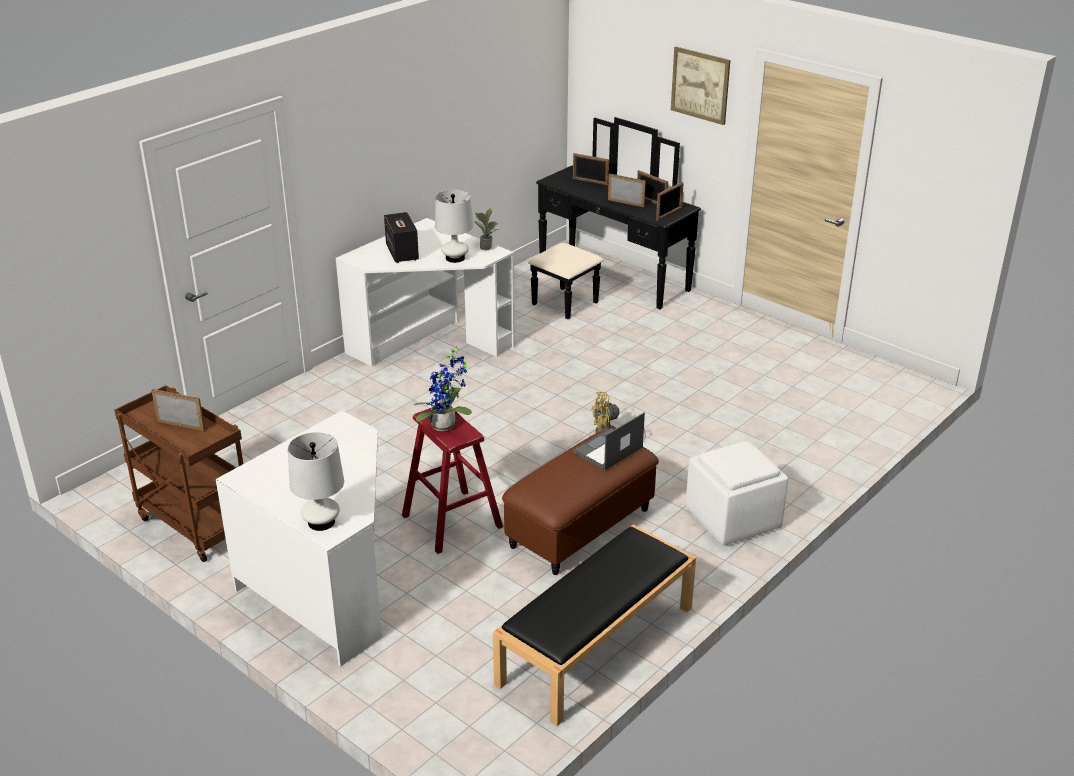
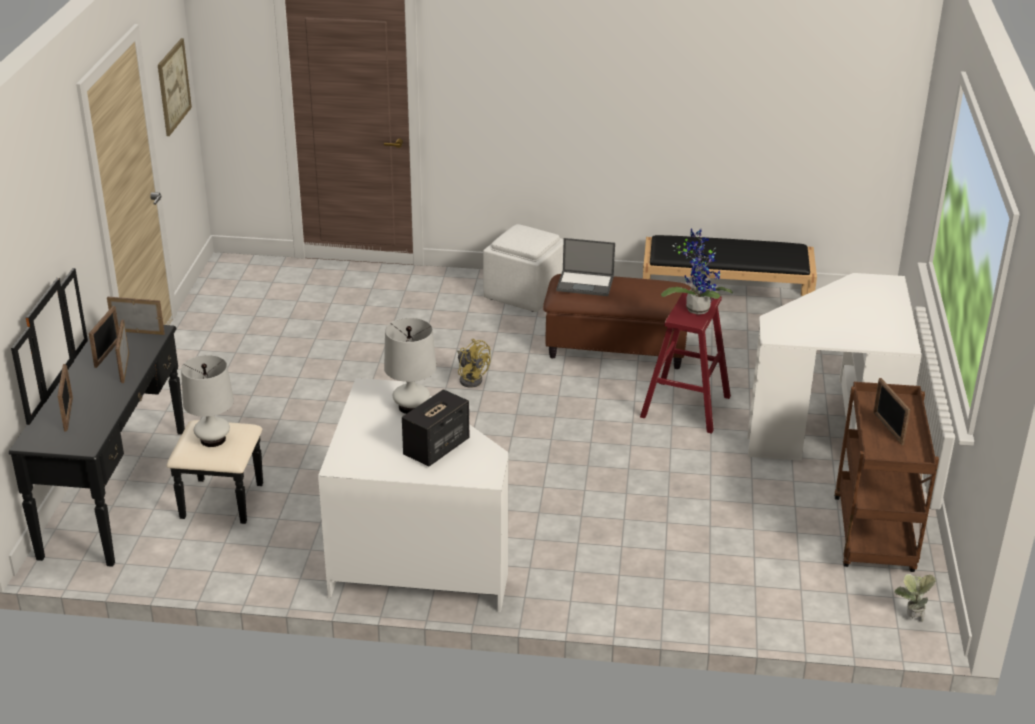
camera: 125 degrees left, 0 degrees up
(321, 522) = (886, 289): white table lamp -> white table lamp (213, 439)
(487, 246) = (358, 398): potted plant -> potted plant (910, 617)
(700, 85) = (58, 180): picture -> picture (173, 86)

